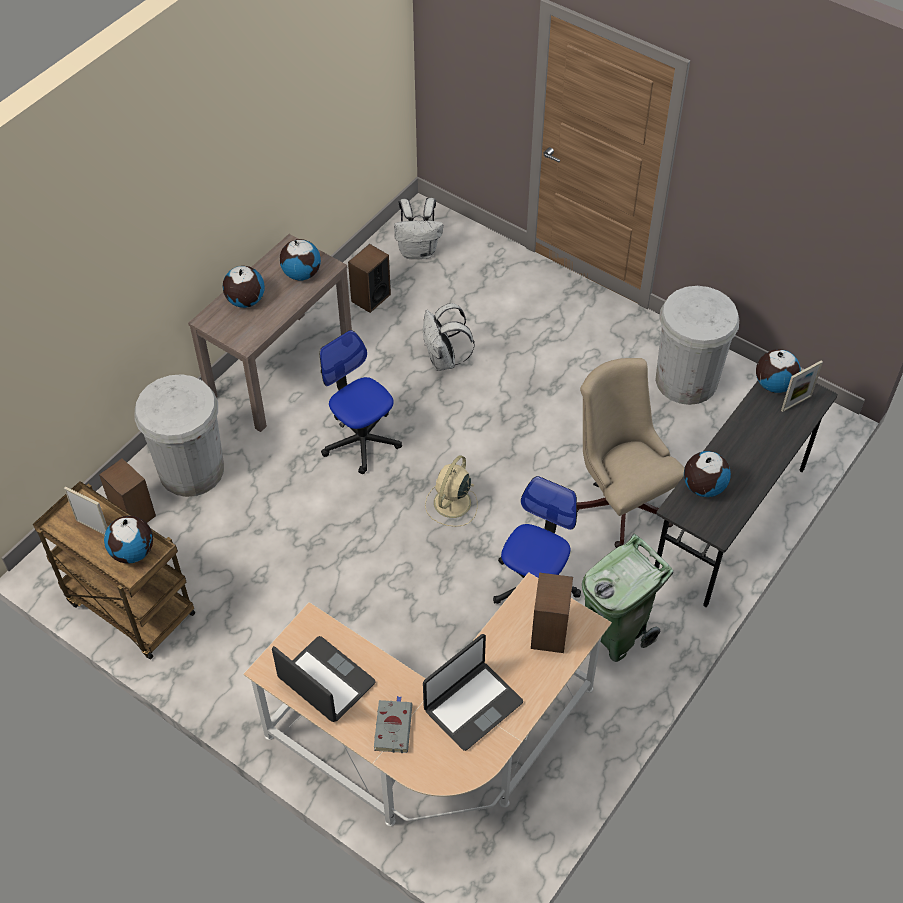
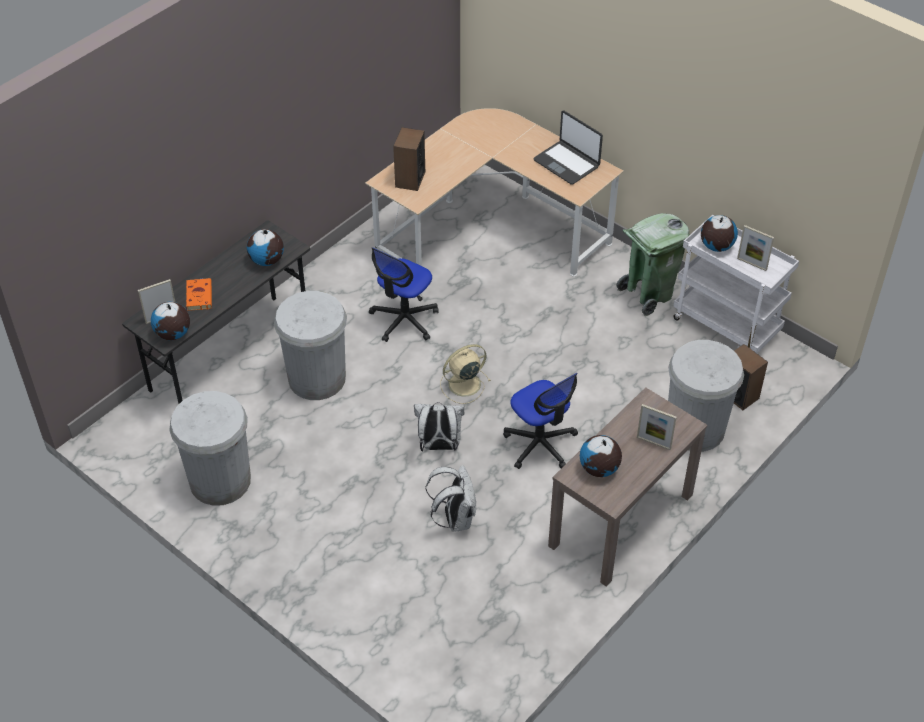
camera: 175 degrees left, 5 degrees down
(128, 608) = (727, 326): brown cart -> white cart
(245, 301) = (653, 443): globe -> picture frame
(370, 298) = (528, 598): speaker -> none
(393, 726) = (522, 139): grey book -> none
(418, 251) = (470, 657): white backpack -> white backpack (439, 446)
(451, 504) = (463, 385): beige fan -> beige fan turned 150 degrees counterclockwise
(472, 705) = (469, 146): laptop -> none
(616, 634) = (348, 286): green trash can -> green trash can (648, 294)
(620, 499) = (317, 378): beige office chair -> white trash can
(766, 434) = (199, 295): none -> orange book

